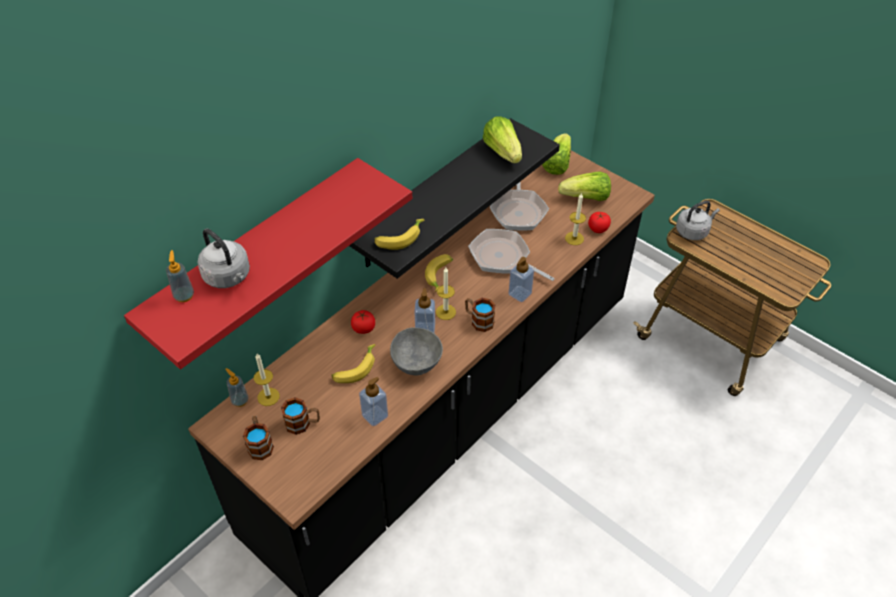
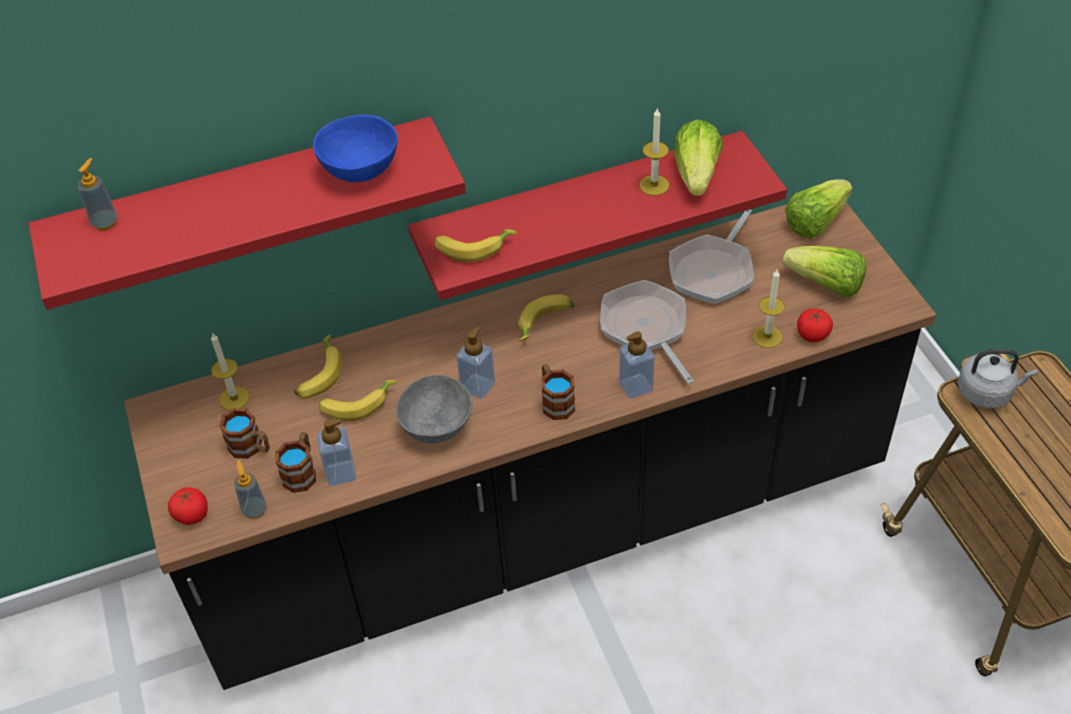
camera: 30 degrees right, 0 degrees up
(228, 277) = (168, 217): grey kettle -> none
(240, 400) = (200, 390): soap dispenser -> soap dispenser (254, 510)
(260, 444) = (187, 452): mug -> mug (302, 472)
(316, 359) = (318, 374): none -> banana
(338, 205) = (358, 171): none -> blue bowl
(363, 328) = (401, 356): tomato -> tomato (192, 515)
(434, 194) = (580, 206): black shelf -> red shelf
(445, 312) = (519, 374): candle -> candle (654, 185)

